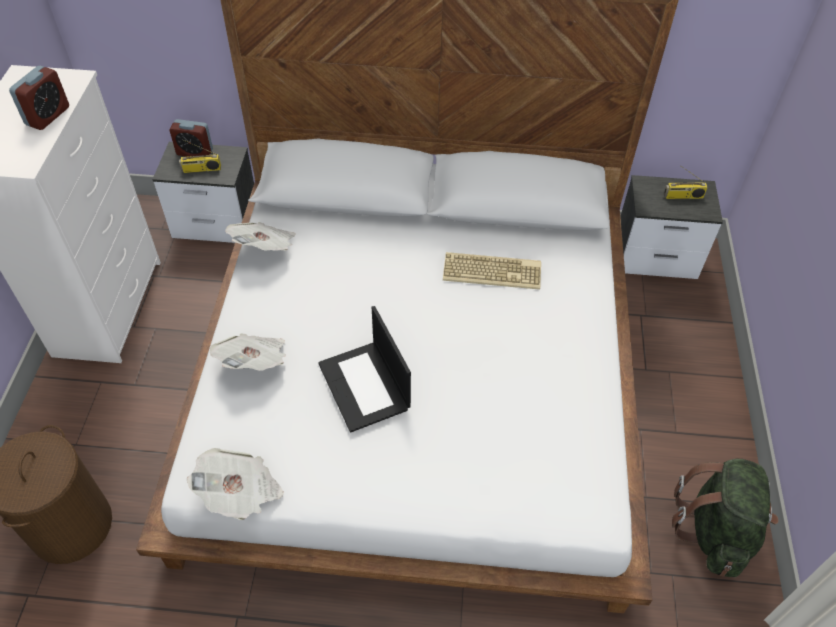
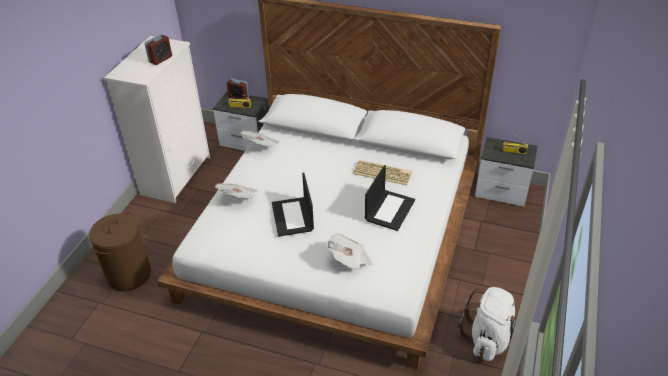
camera: 15 degrees right, 10 degrees down
(240, 493) = (213, 255): newspaper -> newspaper (349, 260)
(527, 343) = (389, 209): none -> laptop
(715, 531) = (488, 339): green backpack -> white backpack

